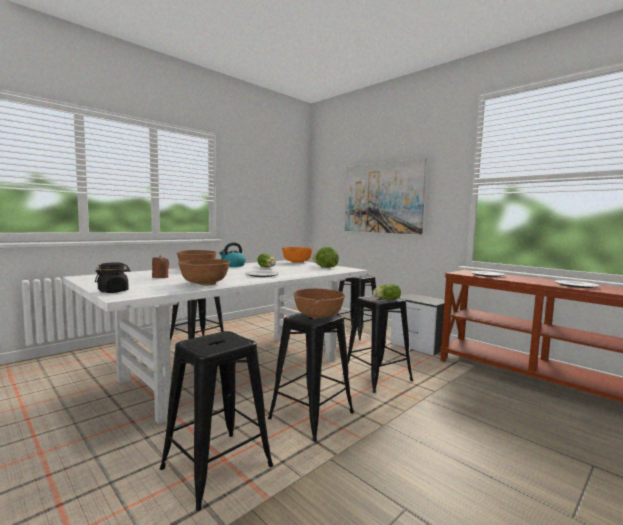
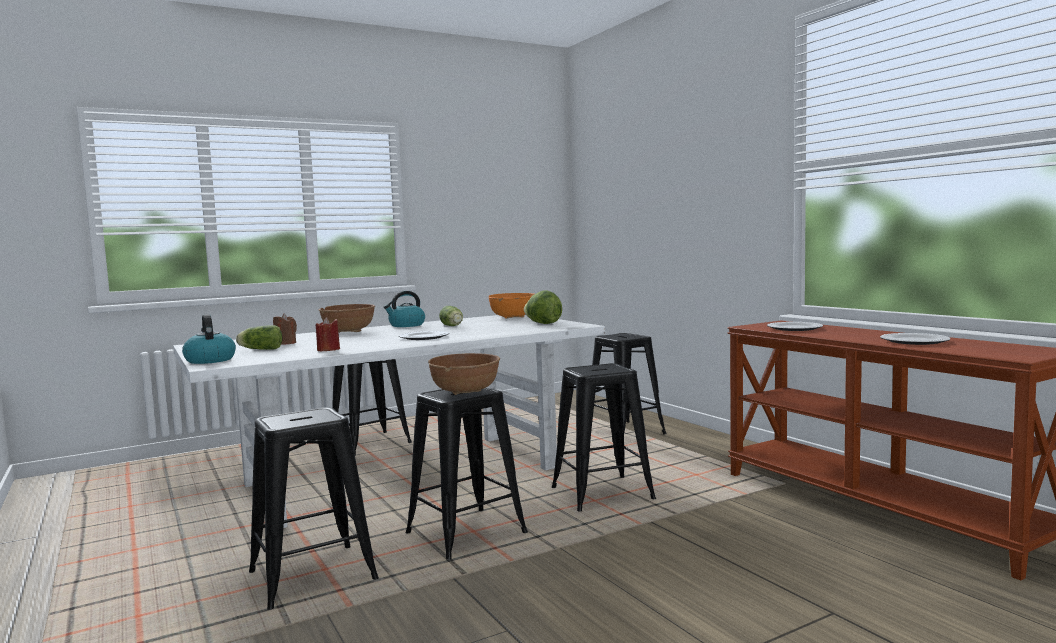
camera: 15 degrees right, 0 degrees up
(113, 291) = (210, 360): black jar -> kettle
(204, 284) = (328, 350): brown bowl -> red candle
(382, 198) = (672, 202): picture -> none
(385, 299) = (604, 370): lettuce -> lettuce (259, 349)
(419, 346) = (717, 453): nightstand -> none

